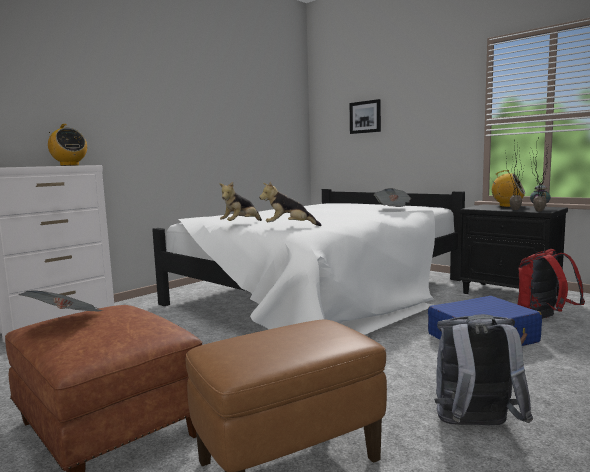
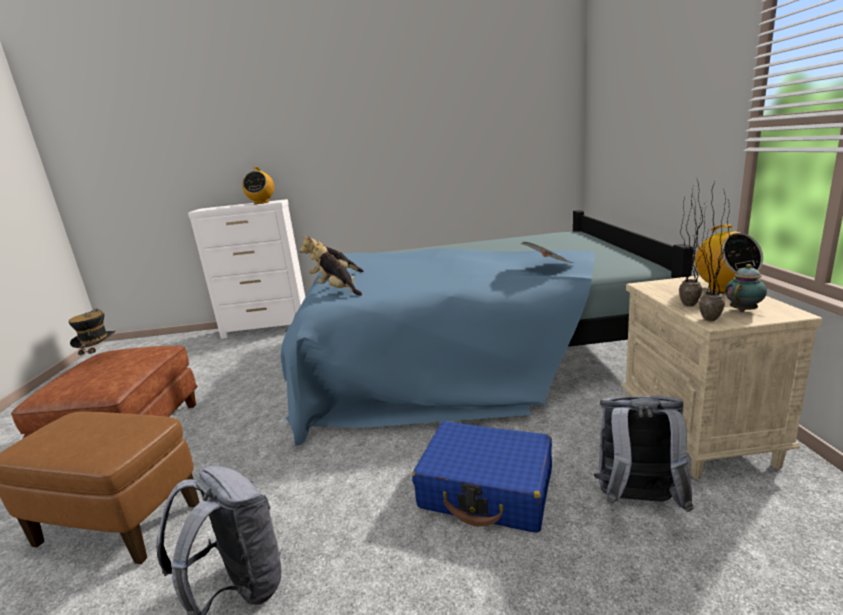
camera: 45 degrees right, 10 degrees up
(67, 321) = (100, 358): newspaper -> hat
(321, 294) = (470, 353): white bed -> blue bed
(365, 117) = (626, 109): picture -> none
(511, 294) = (697, 434): black nightstand -> beige nightstand
(544, 320) = (637, 502): red backpack -> grey backpack

